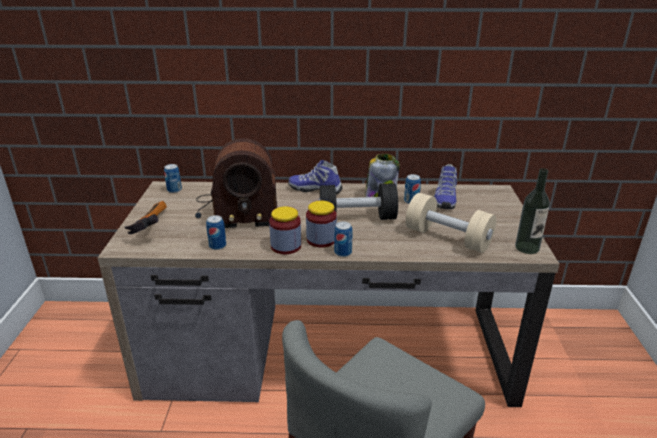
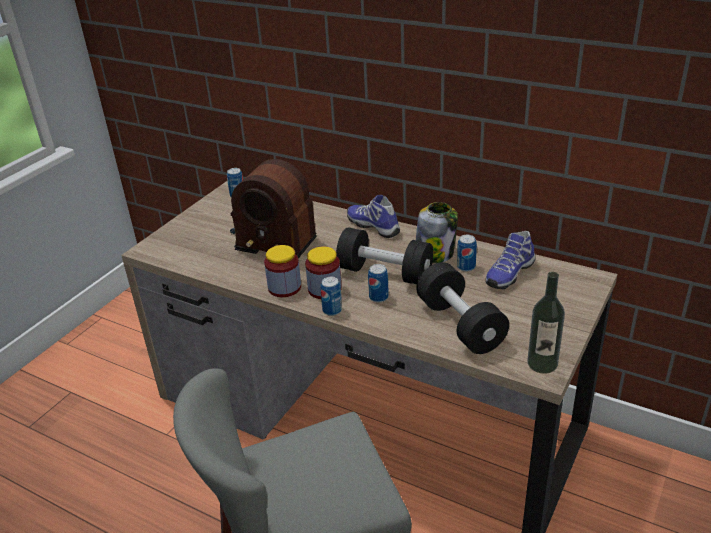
camera: 30 degrees right, 5 degrees up
(148, 227) = (183, 234): hammer -> none
(217, 246) = (224, 270): can -> can (378, 297)
(448, 238) = (460, 325): beige dumbbell -> black dumbbell

